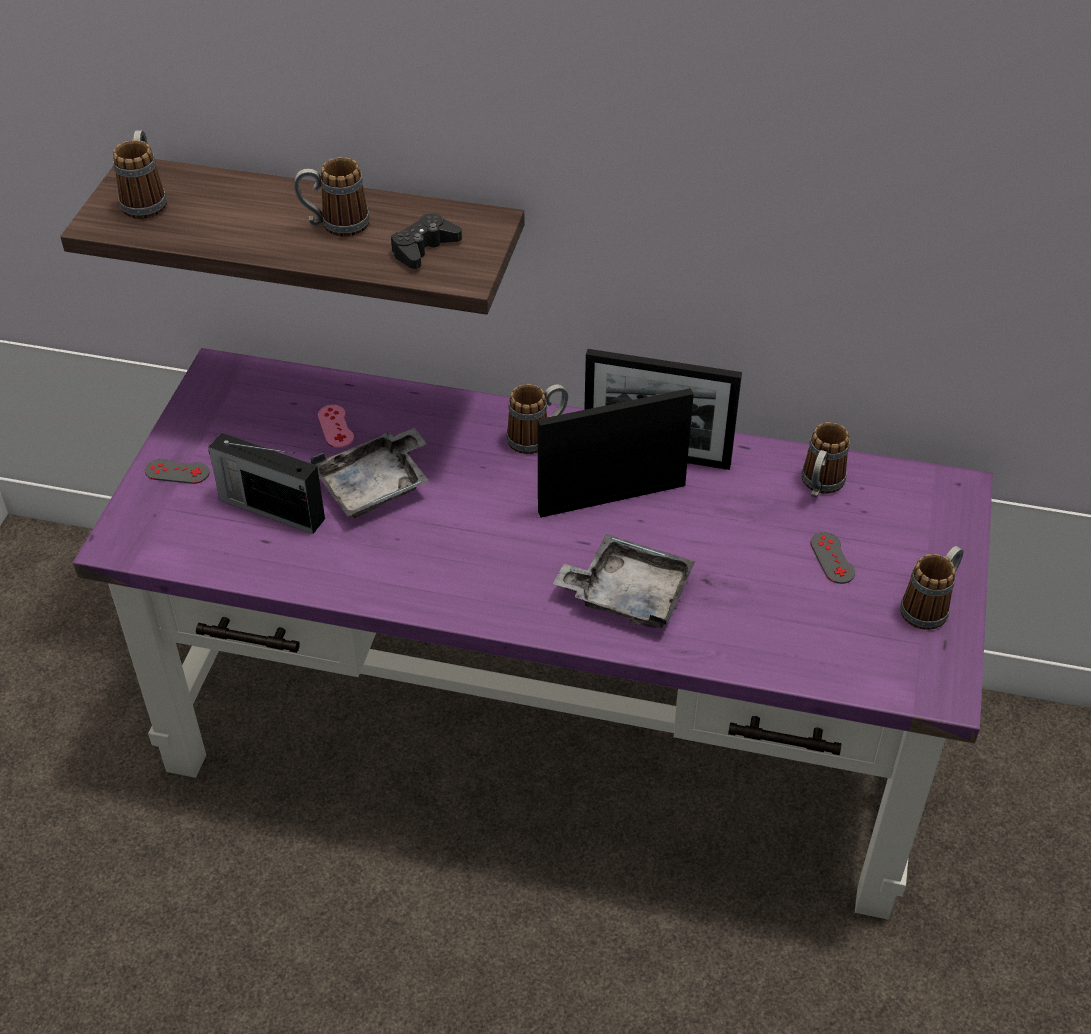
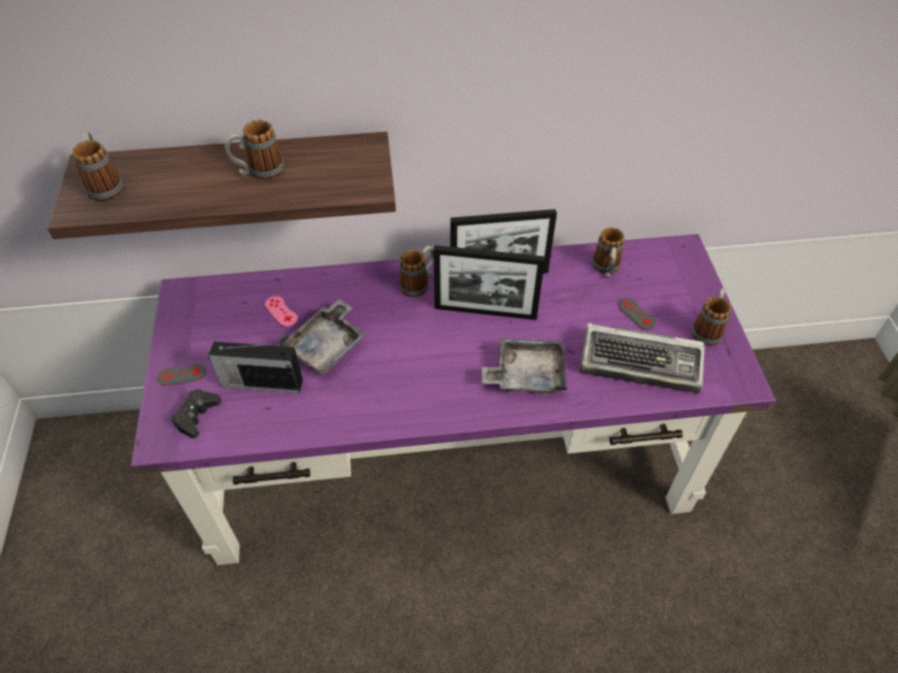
camera: 20 degrees left, 5 degrees up
(424, 248) = (332, 174): black game controller -> black game controller (197, 416)
(612, 498) = (485, 312): picture frame -> picture frame turned 135 degrees counterclockwise
(803, 624) = (642, 362): none -> keyboard

